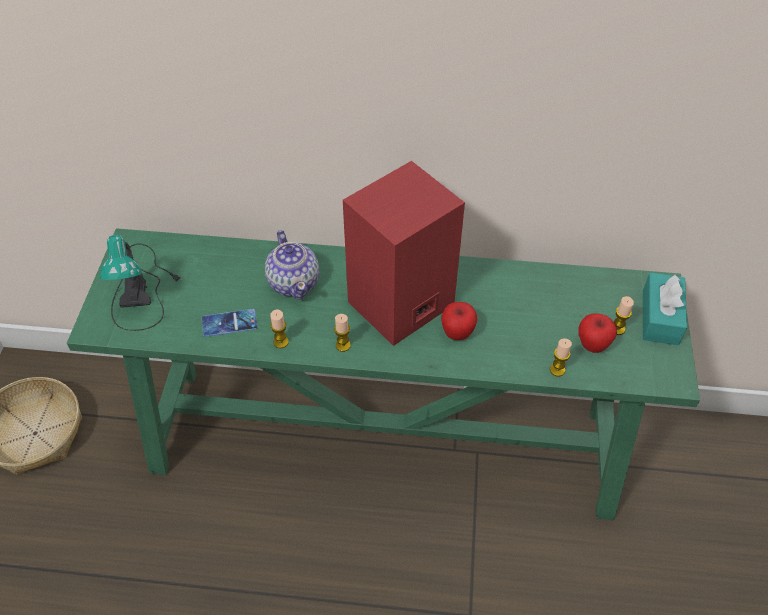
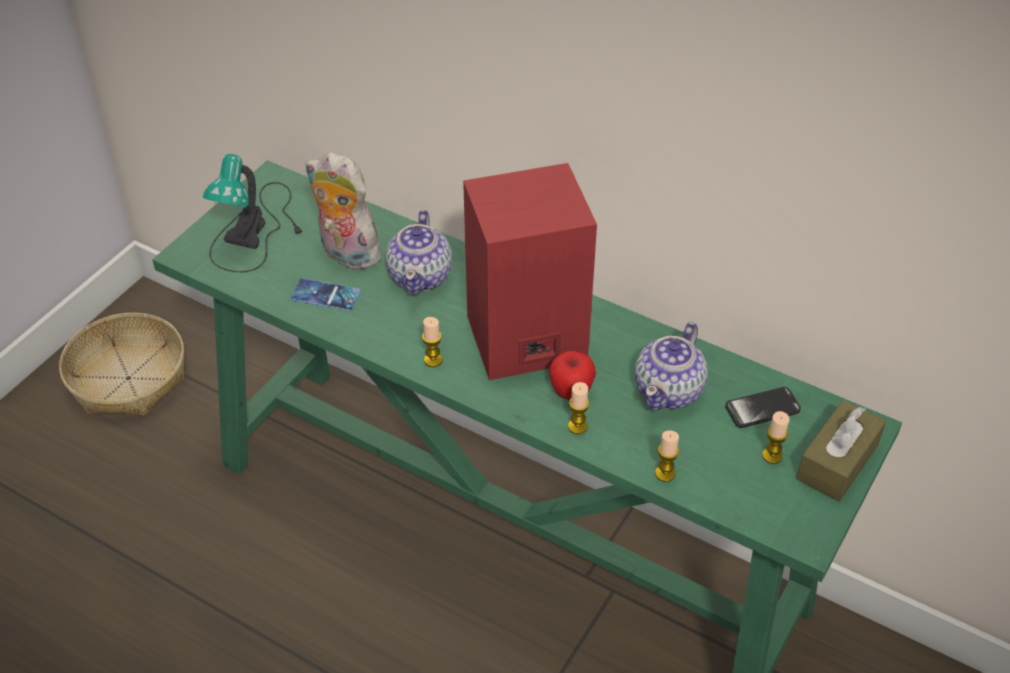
camera: 25 degrees right, 5 degrees down
(226, 284) = (346, 254): none -> plush toy
(281, 342) = (368, 333): candle -> candle (577, 426)
(523, 306) = (669, 390): none -> teapot
(590, 297) = (762, 409): none -> phone
(592, 345) = (727, 463): apple -> none
(660, 317) = (837, 462): turquoise tissue box -> brown tissue box

